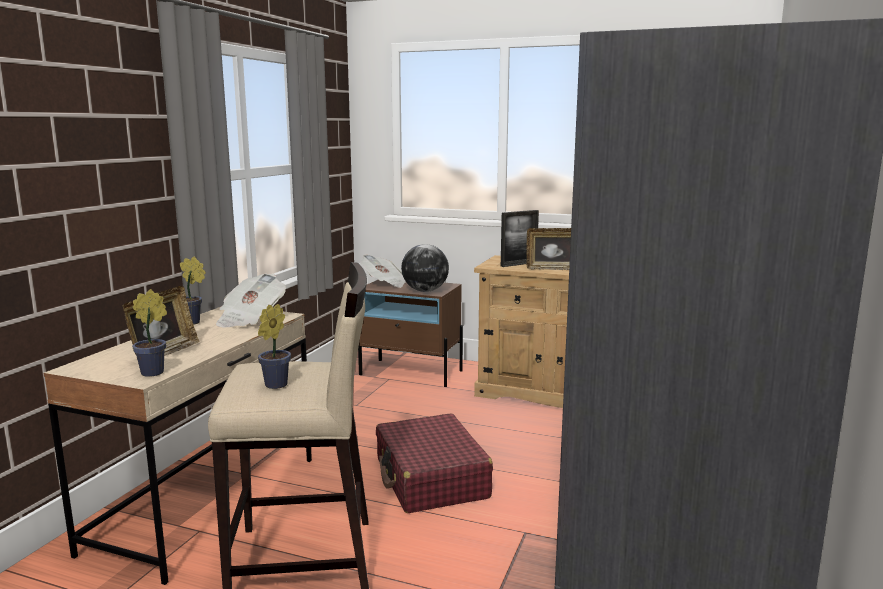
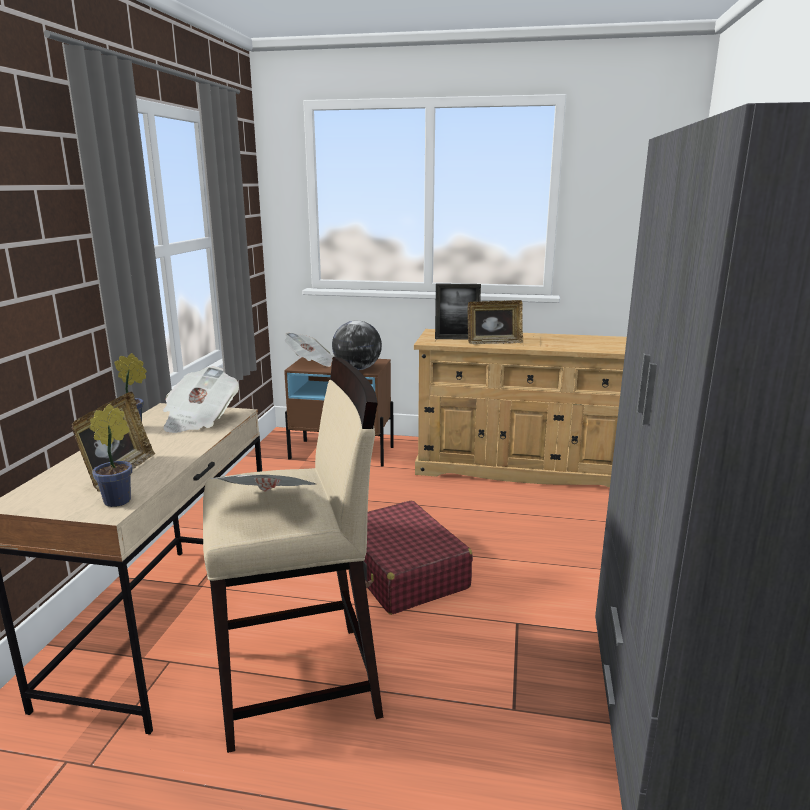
camera: 10 degrees left, 5 degrees up
(273, 386) = (269, 506): potted plant -> newspaper
(519, 264) = (456, 338): picture frame -> picture frame turned 45 degrees clockwise

